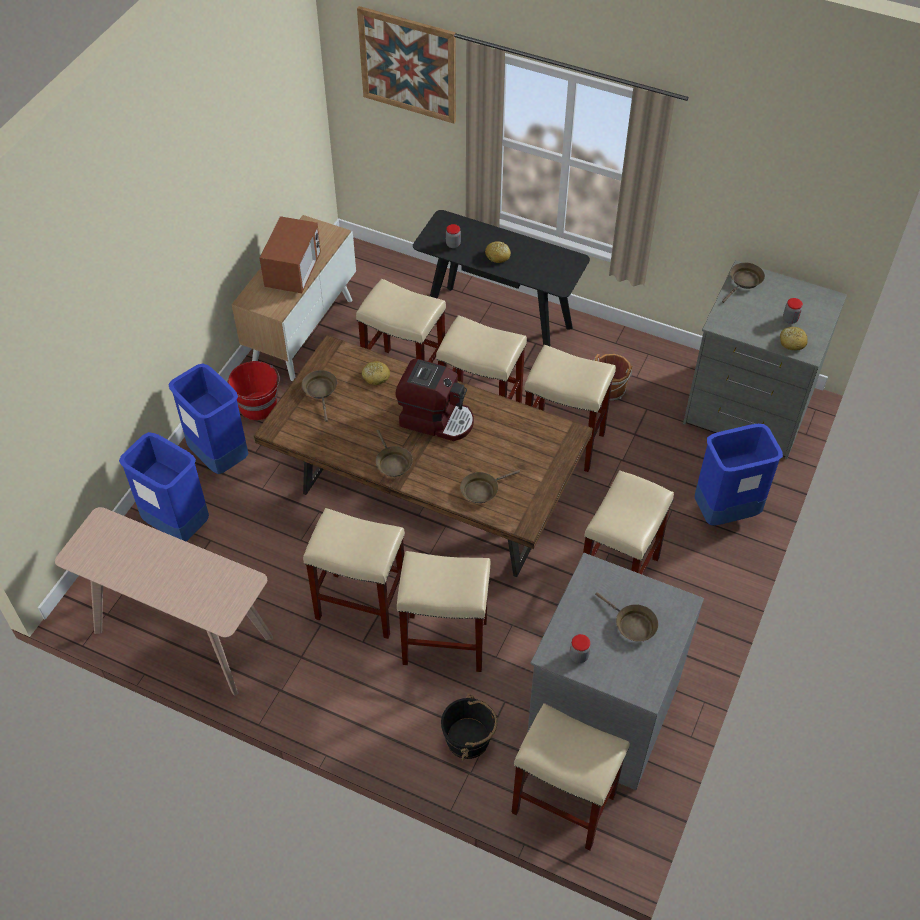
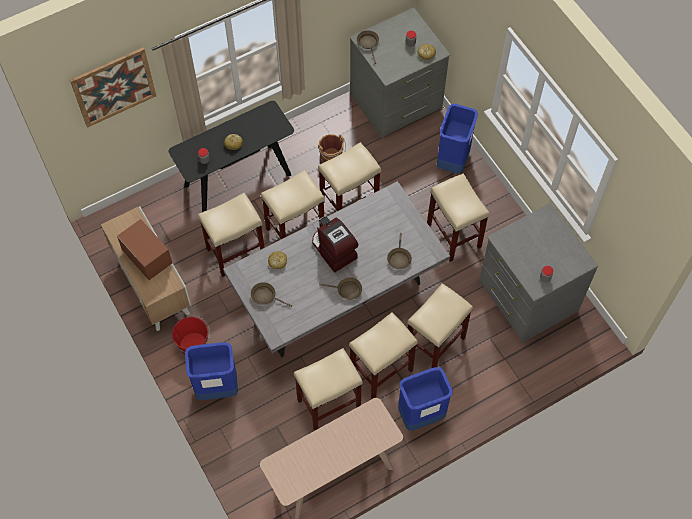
camera: 55 degrees left, 10 degrees up
(177, 525) = (251, 439): blue trash can -> blue trash can (421, 415)
(425, 503) = (337, 298): brown dining table -> grey dining table
(436, 419) = (333, 250): coffee machine -> coffee machine turned 90 degrees counterclockwise
(468, 739) = (500, 368): black bucket -> none
(562, 803) = (563, 348): beige stool -> beige stool (328, 405)
(632, 624) = (543, 243): brown frying pan -> none

